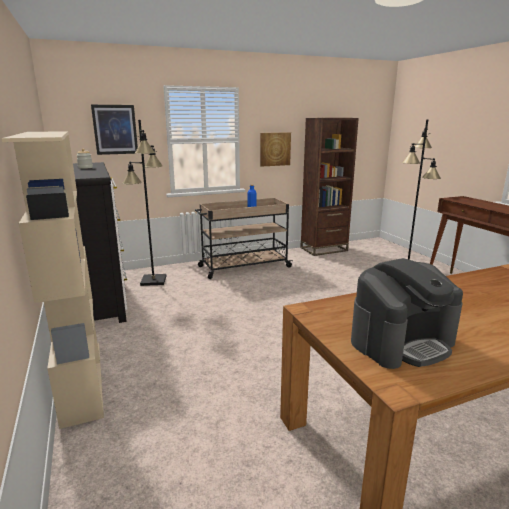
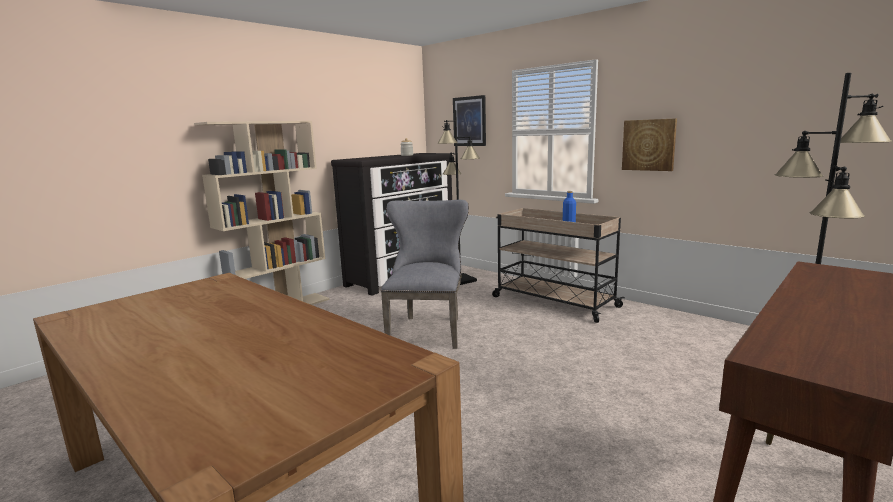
camera: 65 degrees right, 5 degrees down
(241, 314) = (428, 329): none -> grey chair
(324, 249) = (717, 328): brown bookcase -> none
(402, 341) = (144, 312): coffee machine -> none

